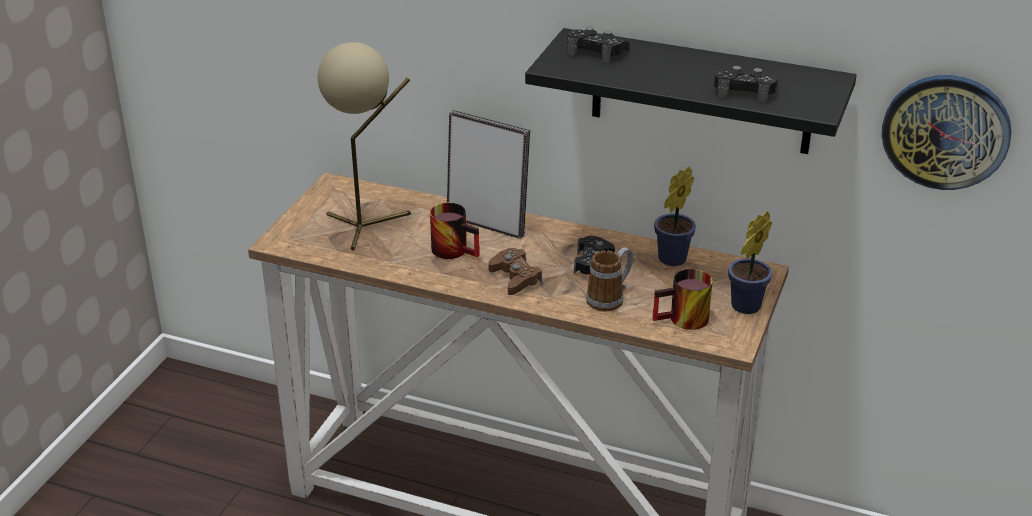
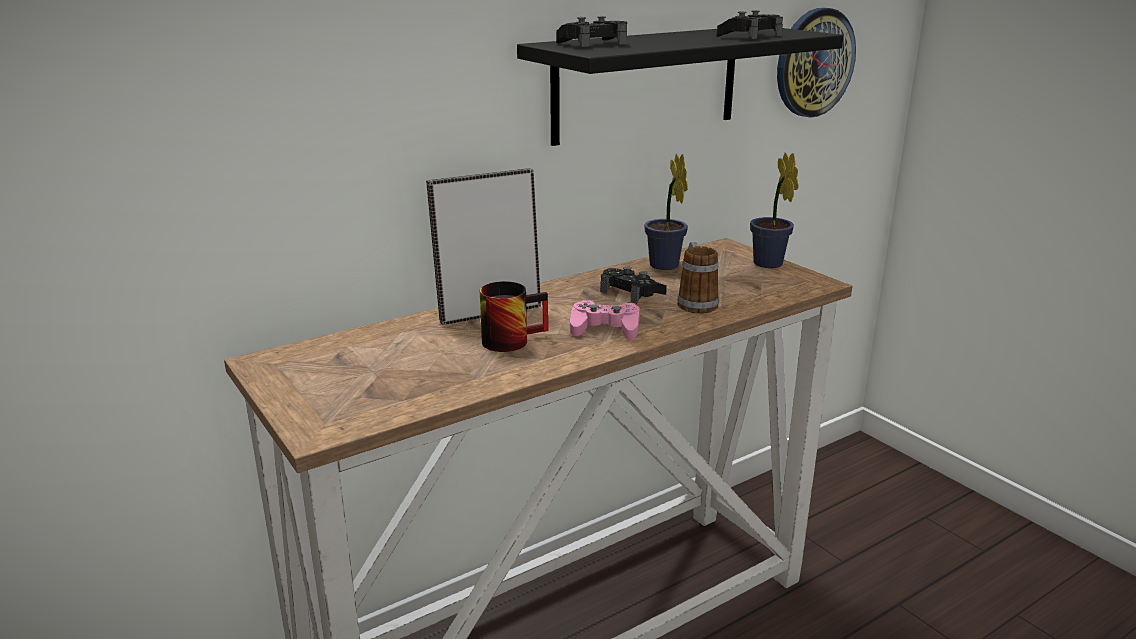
camera: 55 degrees left, 10 degrees down
(366, 225) = (382, 368): beige table lamp -> none
(515, 278) = (605, 328): brown game controller -> pink game controller
(683, 321) = (766, 288): mug -> none

